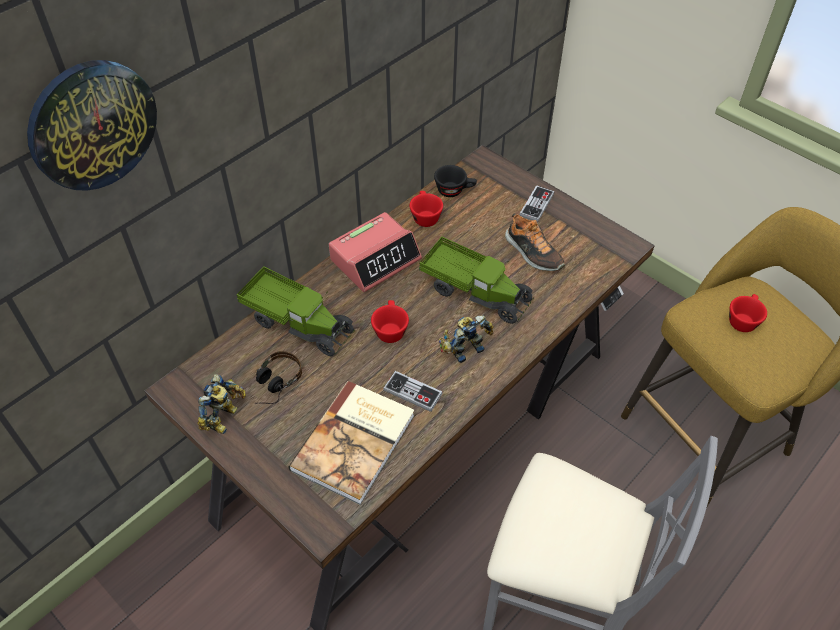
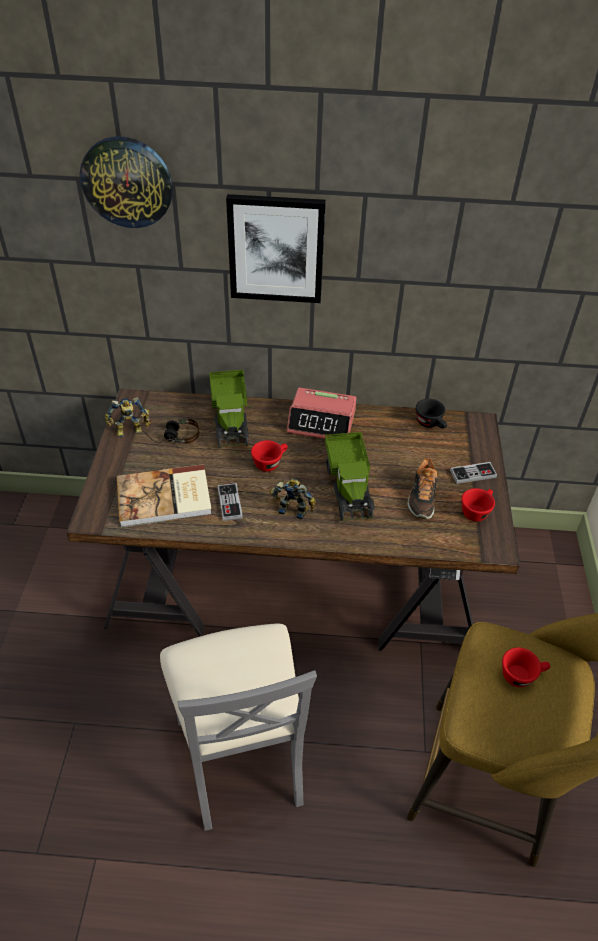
camera: 50 degrees right, 5 degrees down
(273, 104) = (276, 249): none -> picture
(424, 216) = (388, 423): red cup -> red cup (476, 511)

